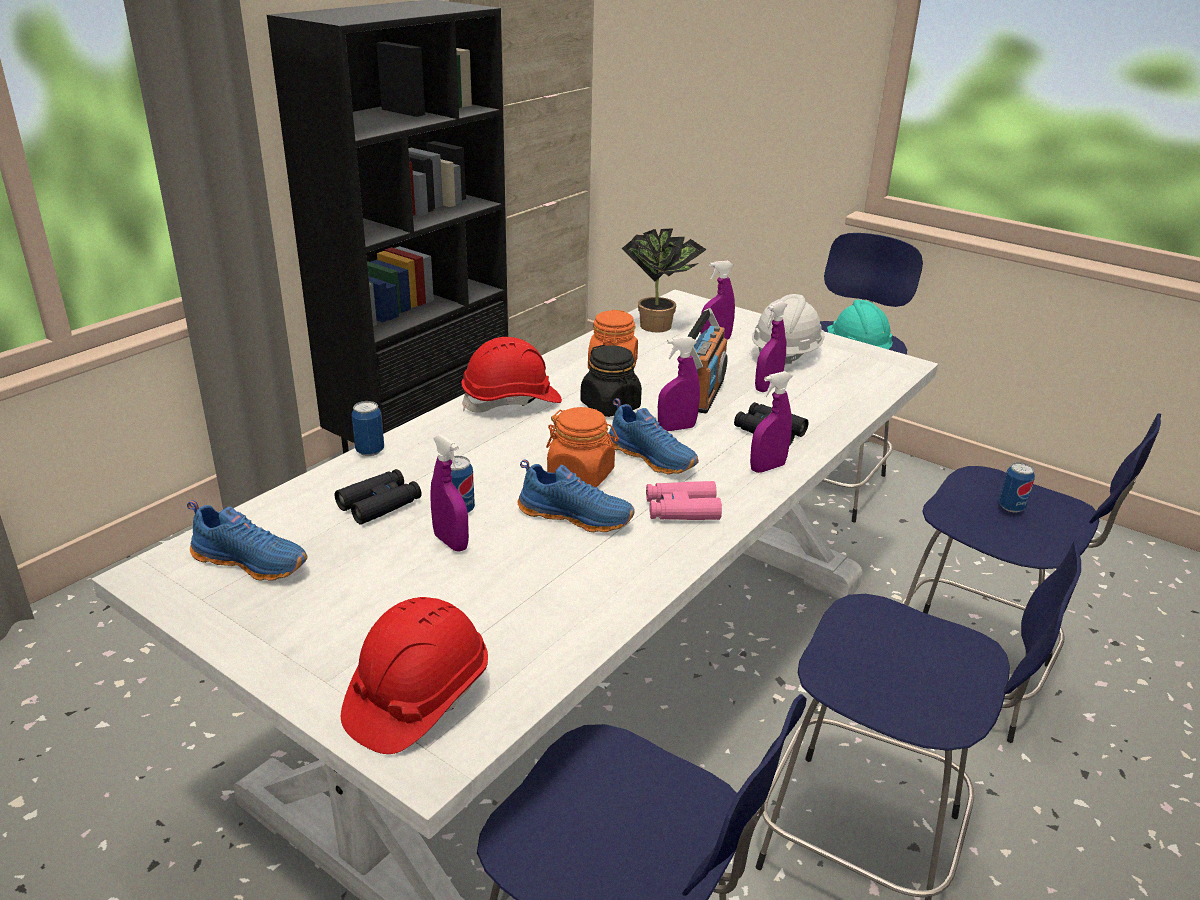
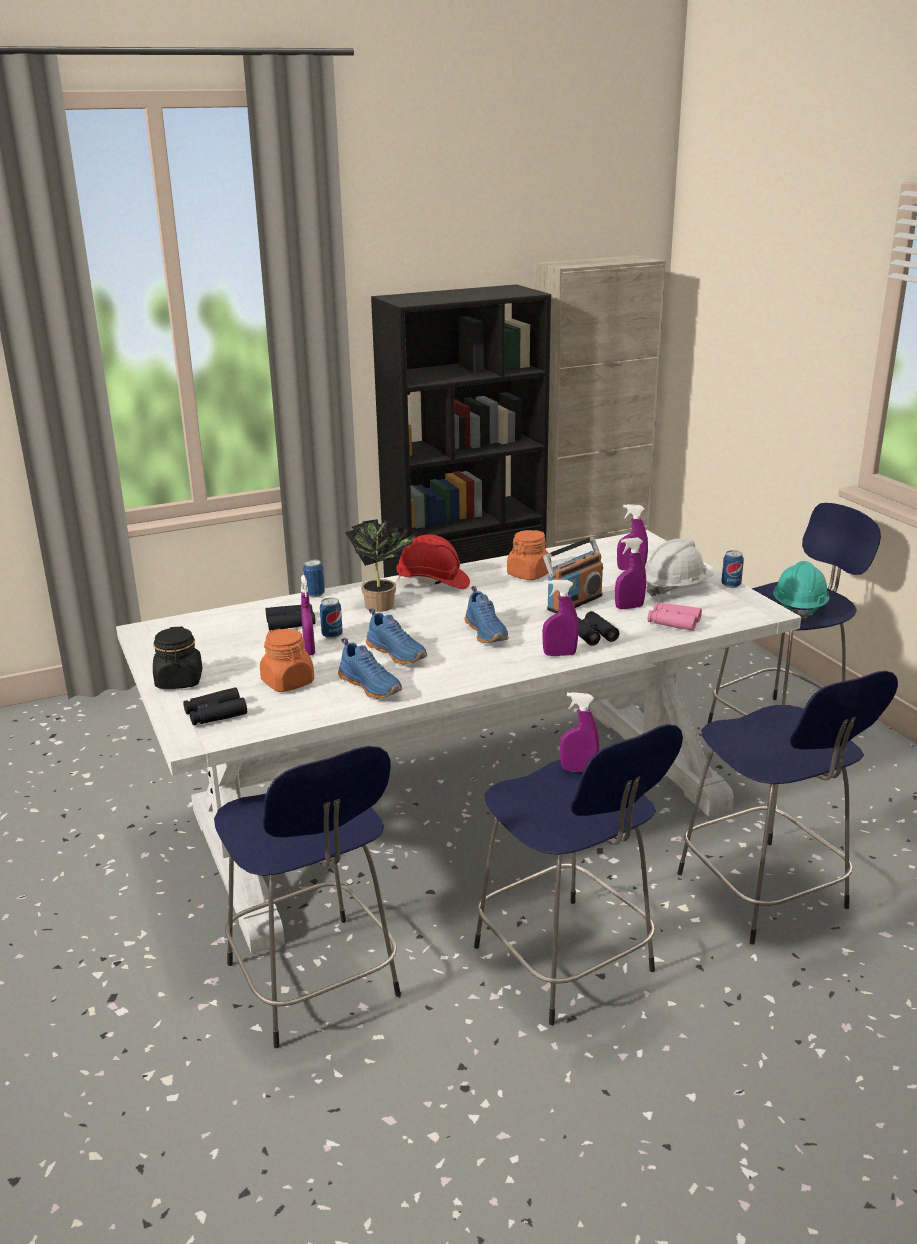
camera: 30 degrees right, 5 degrees down
(252, 561) = (197, 635): blue shoe -> blue shoe (371, 686)
(417, 698) = (215, 714): red hard hat -> black binoculars
(581, 475) = (427, 633): orange jar -> orange jar (288, 682)
(610, 406) = (496, 598): black jar -> black jar (179, 681)
(659, 325) = (600, 552): potted plant -> potted plant (384, 605)
(676, 428) = (526, 619): purple spray bottle -> purple spray bottle (578, 770)
(682, 509) = (468, 664): pink binoculars -> pink binoculars (673, 622)
(1011, 507) = (787, 739): can -> can (731, 585)

